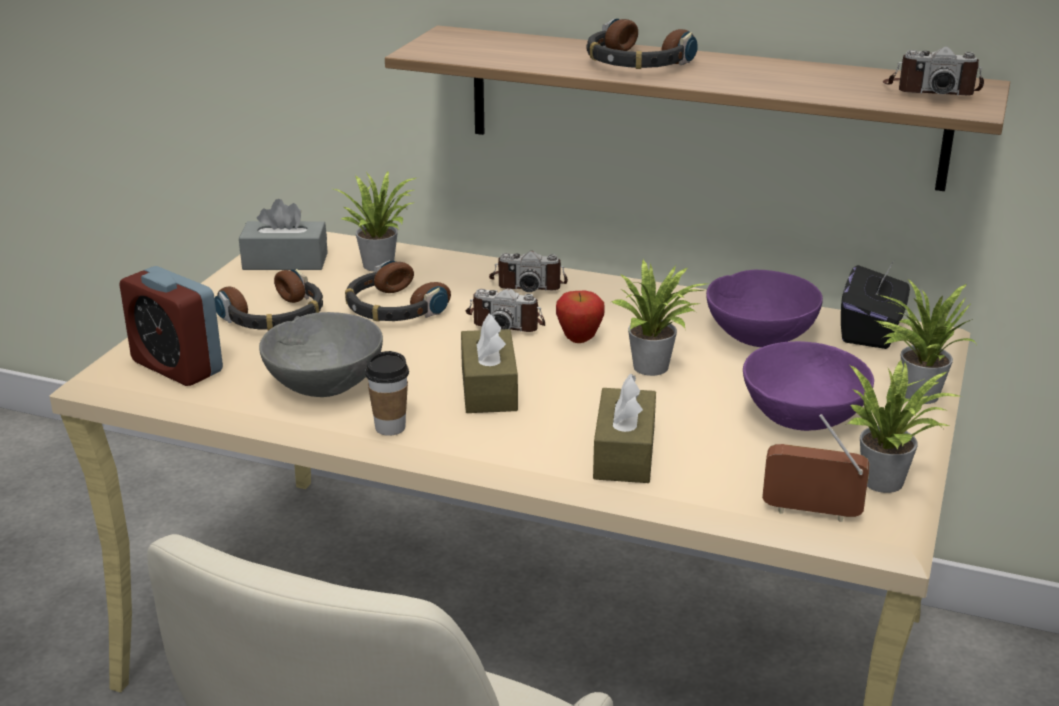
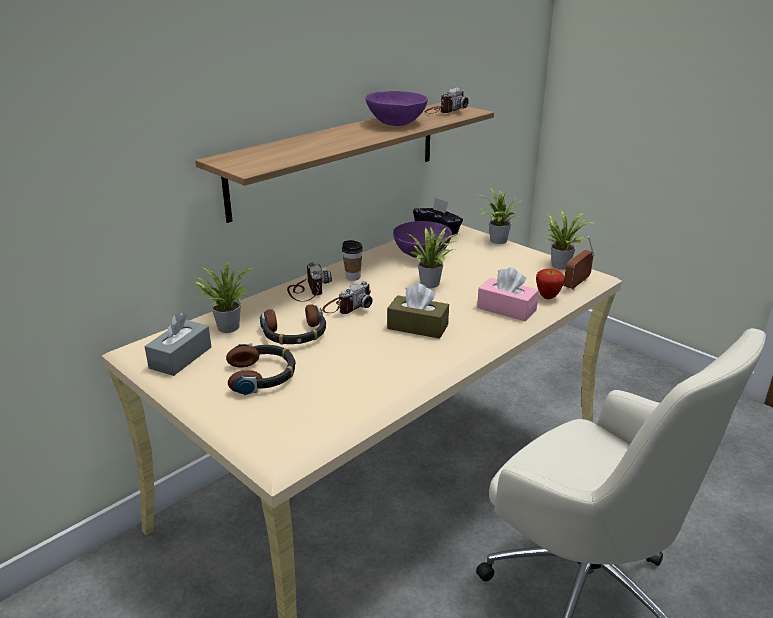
camera: 65 degrees left, 0 degrees up
(177, 366) = (298, 424): alarm clock -> none
(324, 384) = (371, 374): grey bowl -> none
(390, 427) = (439, 363): cup -> cup (353, 277)
(528, 283) = (307, 290): camera -> camera turned 45 degrees counterclockwise
(579, 340) = (386, 293): apple -> apple (548, 297)
(624, 453) = (506, 309): brown tissue box -> pink tissue box
(636, 63) = (340, 138): headphones -> none
(803, 418) = (501, 265): purple bowl -> purple bowl (396, 123)

